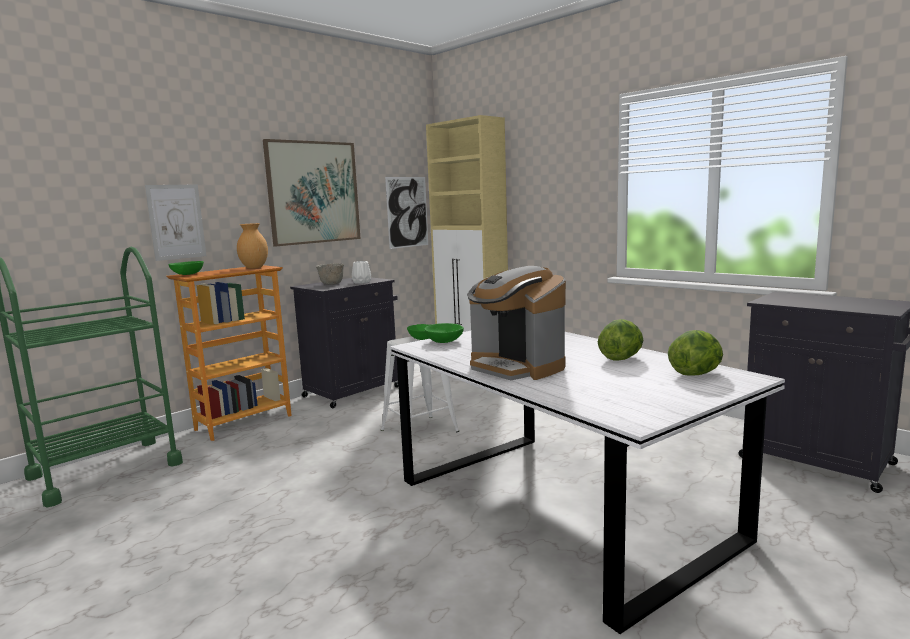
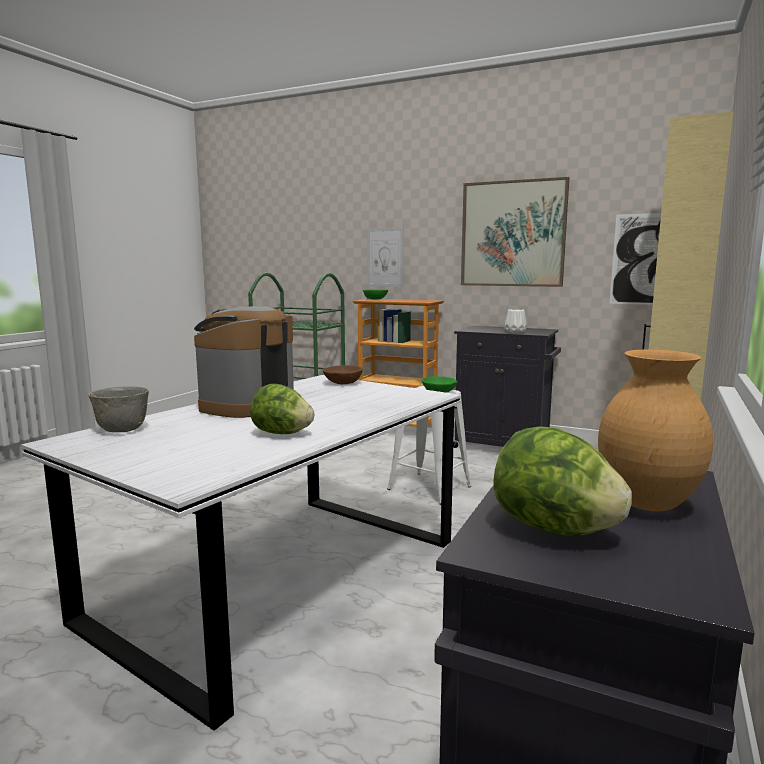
camera: 70 degrees right, 0 degrees up
(255, 268) = (420, 301): brown vase -> brown vase (649, 504)
(331, 284) = (493, 329): grey bowl -> grey bowl (121, 430)
(444, 341) = (343, 383): green bowl -> brown bowl
(696, 374) = (209, 461): lettuce -> lettuce (554, 529)

